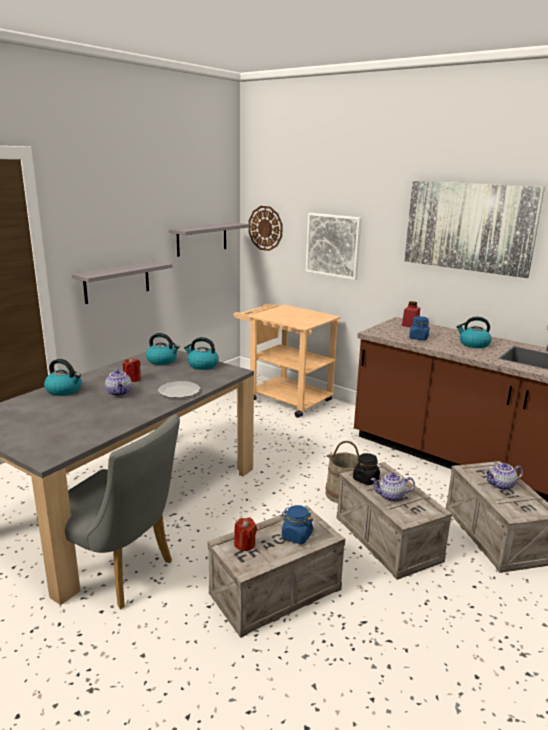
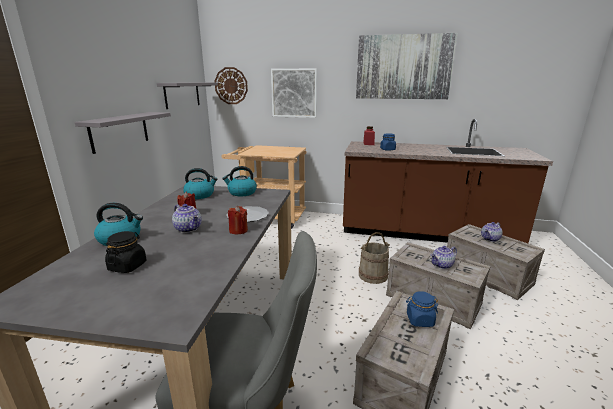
camera: 25 degrees left, 0 degrees up
(245, 544) = (390, 344): red candle -> red candle (238, 230)
(366, 479) = (411, 257): black jar -> black jar (128, 266)
(473, 344) = (424, 148): kettle -> none

